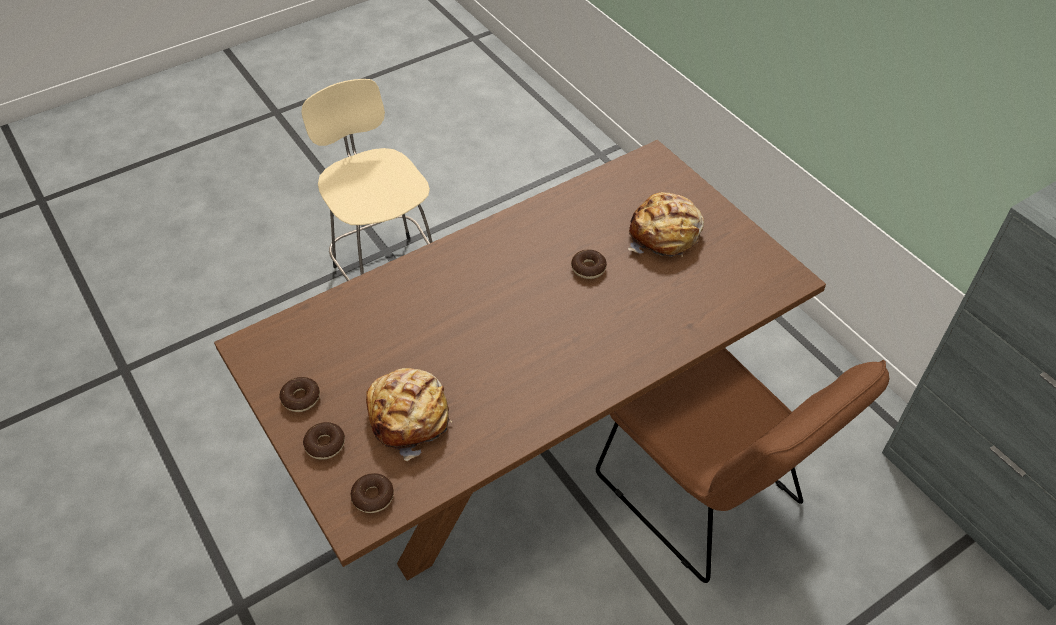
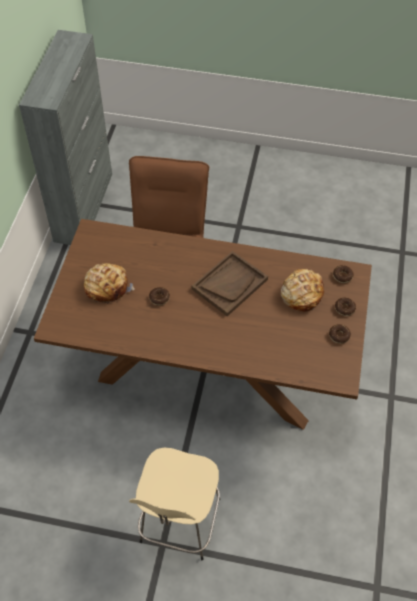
camera: 135 degrees left, 5 degrees up
(525, 352) = (229, 284): none -> brown tray

